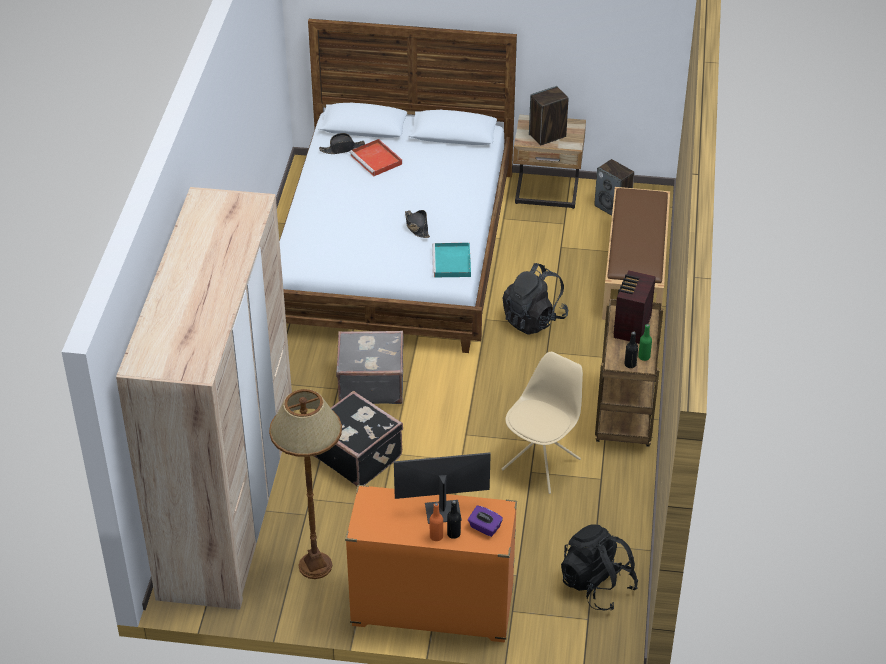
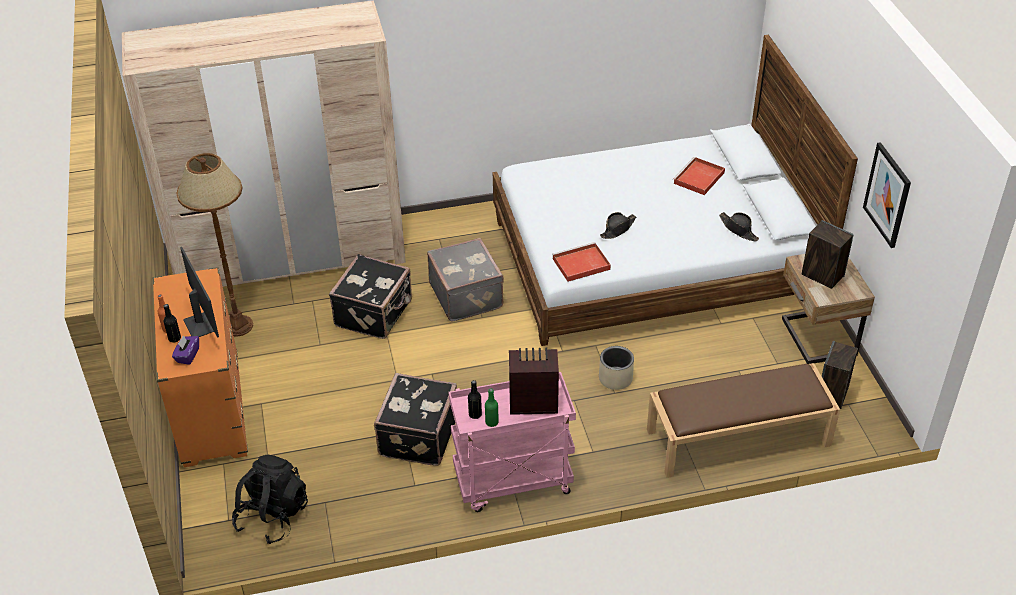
camera: 70 degrees right, 0 degrees up
(342, 148) = (699, 154): black hat -> black hat (738, 229)
(452, 263) = (580, 264): turquoise tray -> red tray
(534, 319) = (615, 379): black backpack -> beige planter
(542, 463) = (417, 436): beige chair -> black suitcase
(570, 36) = (887, 195): none -> picture
(625, 416) = (512, 483): brown cart -> pink cart

